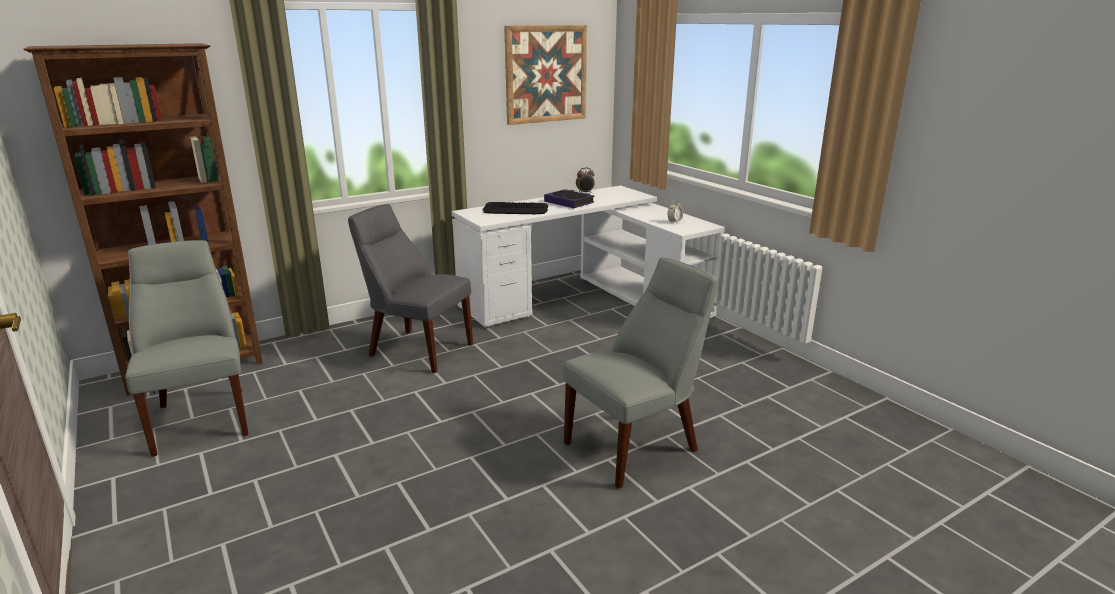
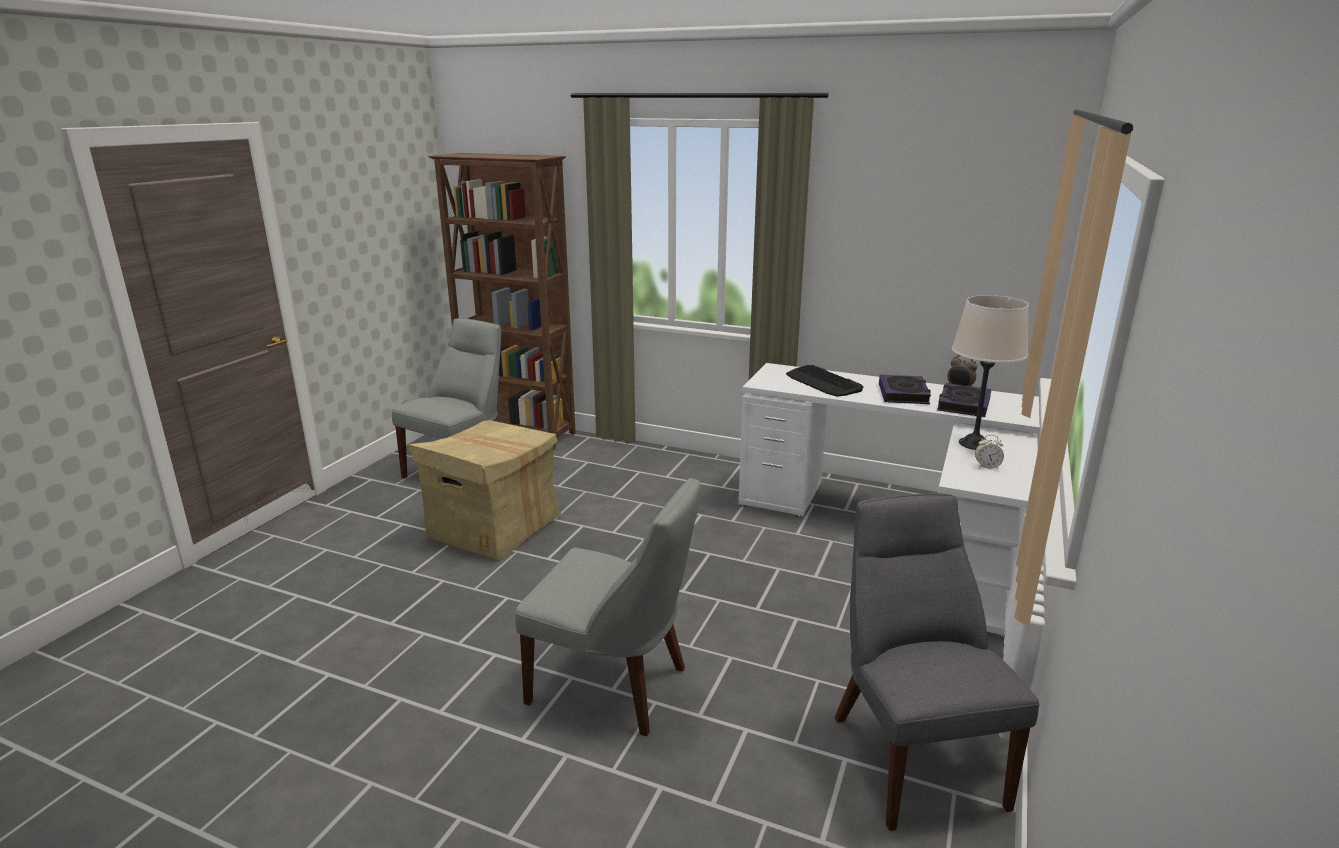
camera: 55 degrees right, 0 degrees up
(349, 431) = (494, 527): none -> cardboard box
(417, 349) = (654, 493): grey chair -> grey chair (912, 754)
(546, 74) = (945, 217): picture -> none
(606, 198) = (963, 405): none -> book
(644, 215) = (974, 443): none -> beige table lamp

